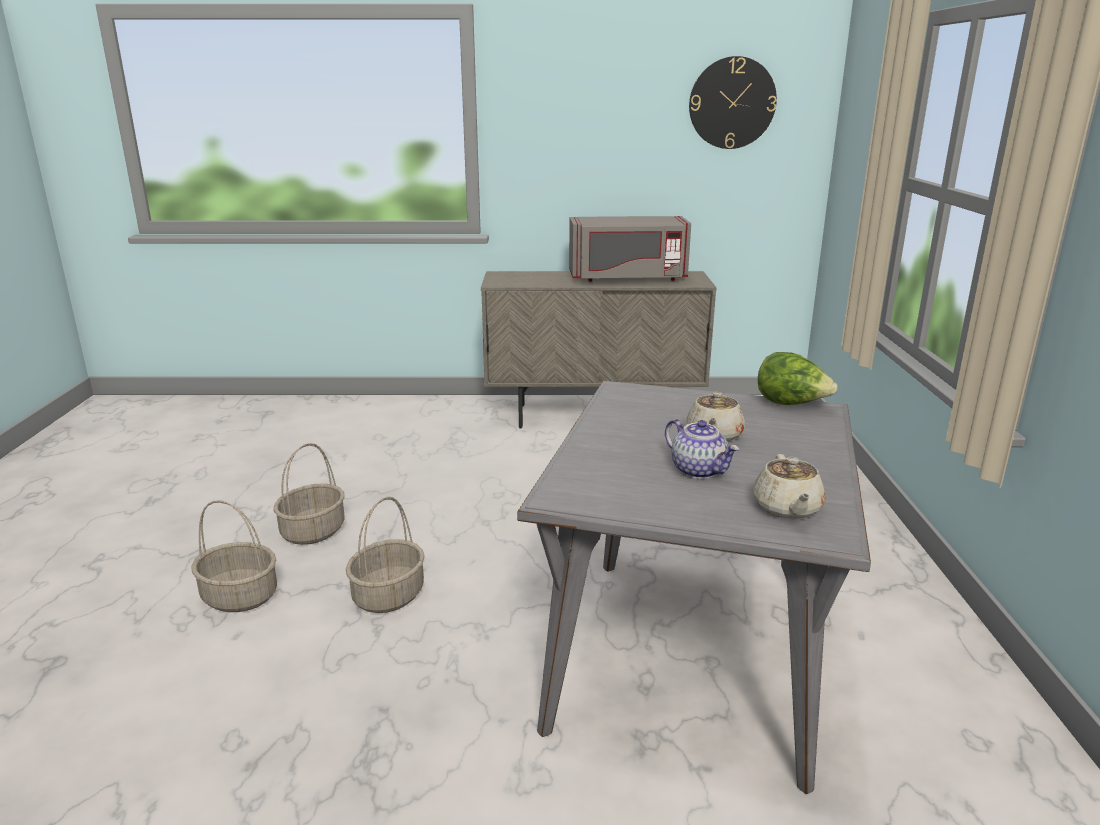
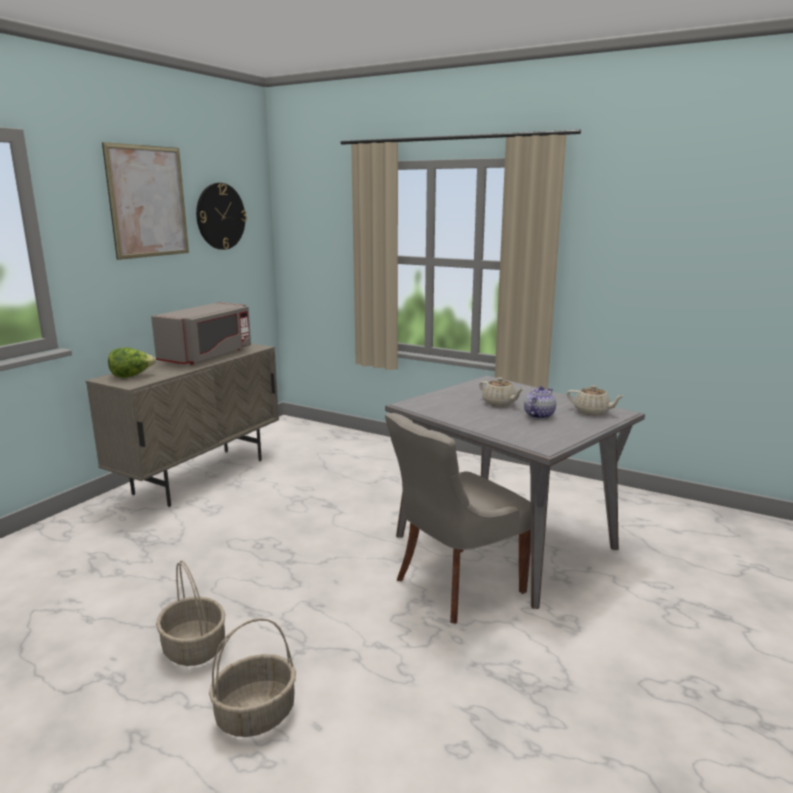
camera: 60 degrees left, 5 degrees down
(388, 596) = (341, 630): basket -> none
(536, 646) = (455, 585): none -> grey chair
(616, 82) = (148, 202): none -> picture
(699, 470) = (538, 415): teapot -> teapot turned 45 degrees counterclockwise
(791, 404) = (477, 382): lettuce -> lettuce (132, 376)

